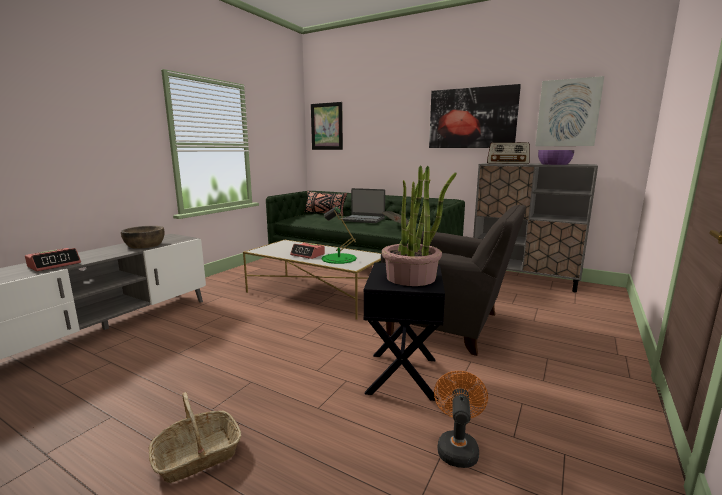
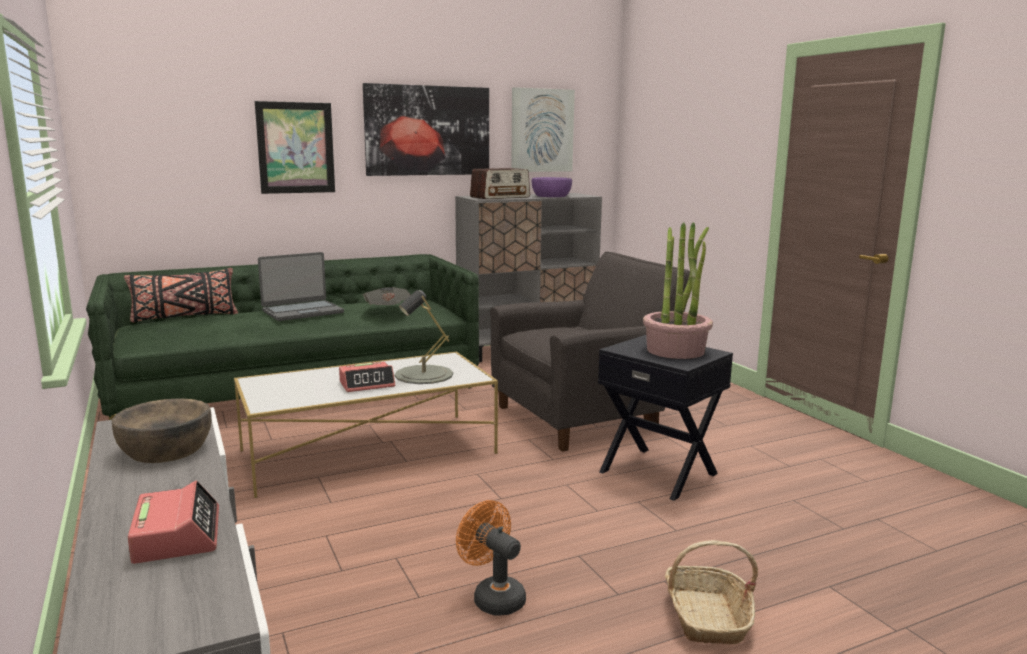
camera: 55 degrees left, 0 degrees up
(327, 126) = (132, 132): picture -> picture (296, 148)
(338, 258) = (424, 375): green table lamp -> grey table lamp
(457, 447) = (787, 490): orange fan -> orange fan (493, 597)

